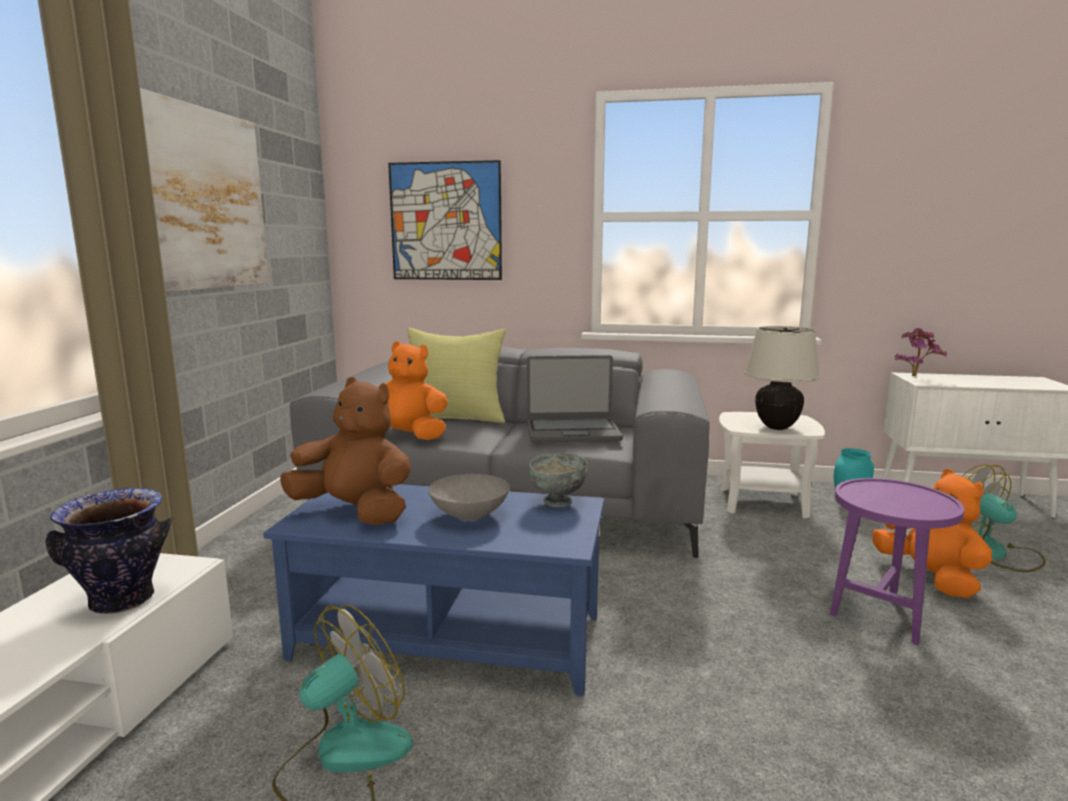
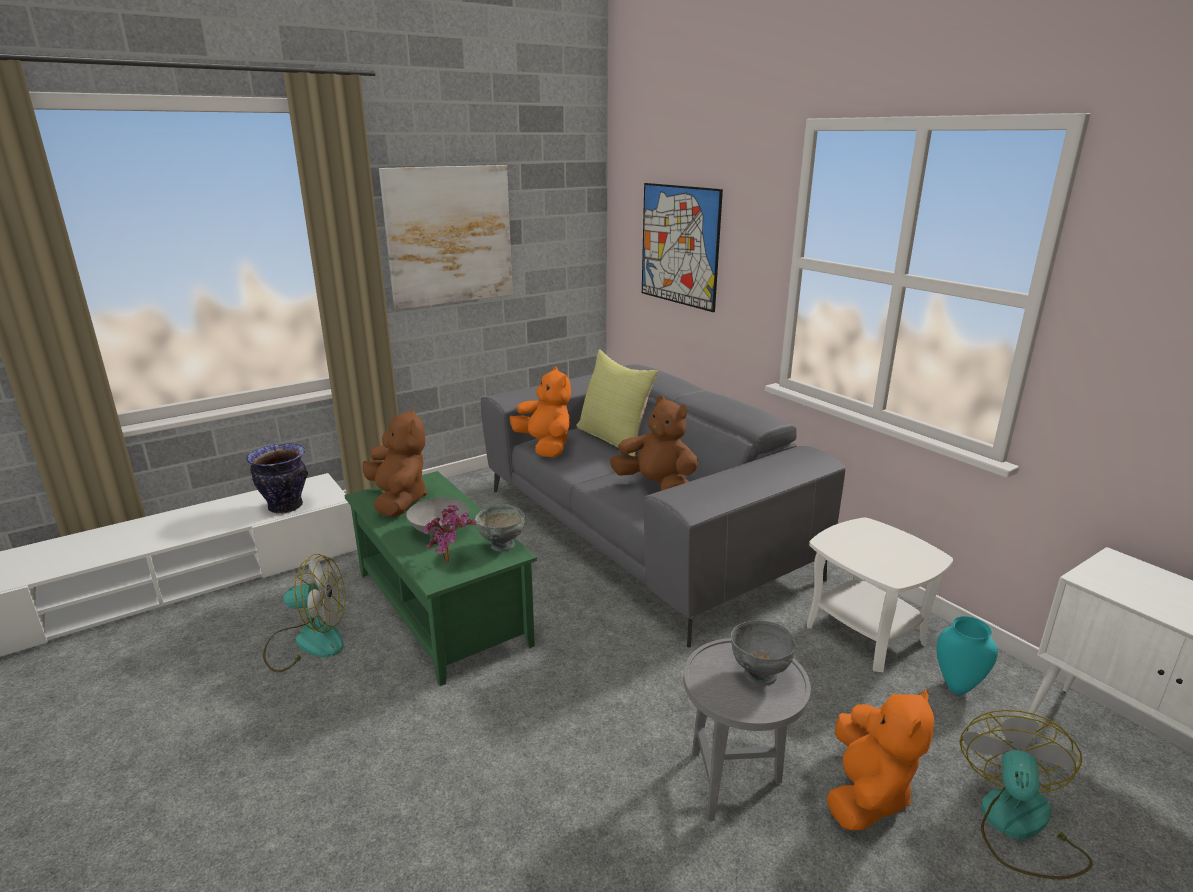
camera: 45 degrees right, 10 degrees up
(450, 636) = (443, 607): blue coffee table -> green coffee table
(572, 432) = (656, 487): laptop -> brown plush toy
(776, 427) = (868, 558): beige table lamp -> none
(881, 615) = (735, 783): purple side table -> grey side table
(897, 494) = (759, 675): none -> grey bowl
(915, 376) = (1120, 565): potted plant -> potted plant (451, 562)

